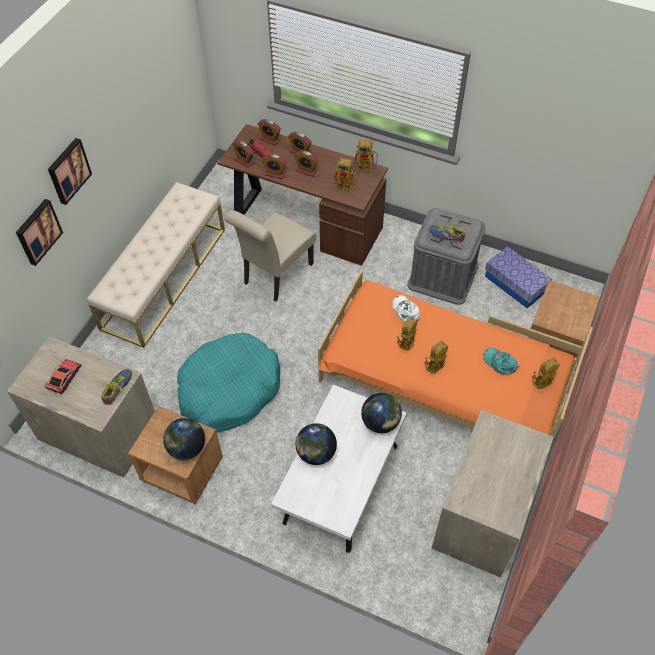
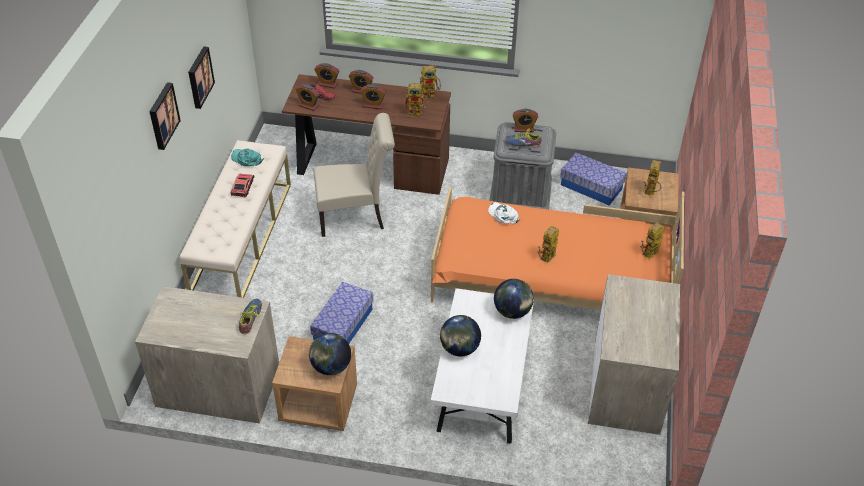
camera: 15 degrees left, 10 degrees down
(37, 231) = (143, 176): picture -> picture (199, 77)
(64, 377) = (192, 319): toy car -> toy car (243, 187)
(229, 389) = (343, 325): turquoise dog bed -> storage box
(275, 173) = (343, 112): alarm clock -> alarm clock (524, 129)
(275, 276) = (356, 217): beige chair -> beige chair turned 120 degrees counterclockwise
(406, 347) = (514, 245): toy robot -> toy robot (650, 193)
(500, 362) = (606, 243): turquoise cap -> turquoise cap (246, 159)

